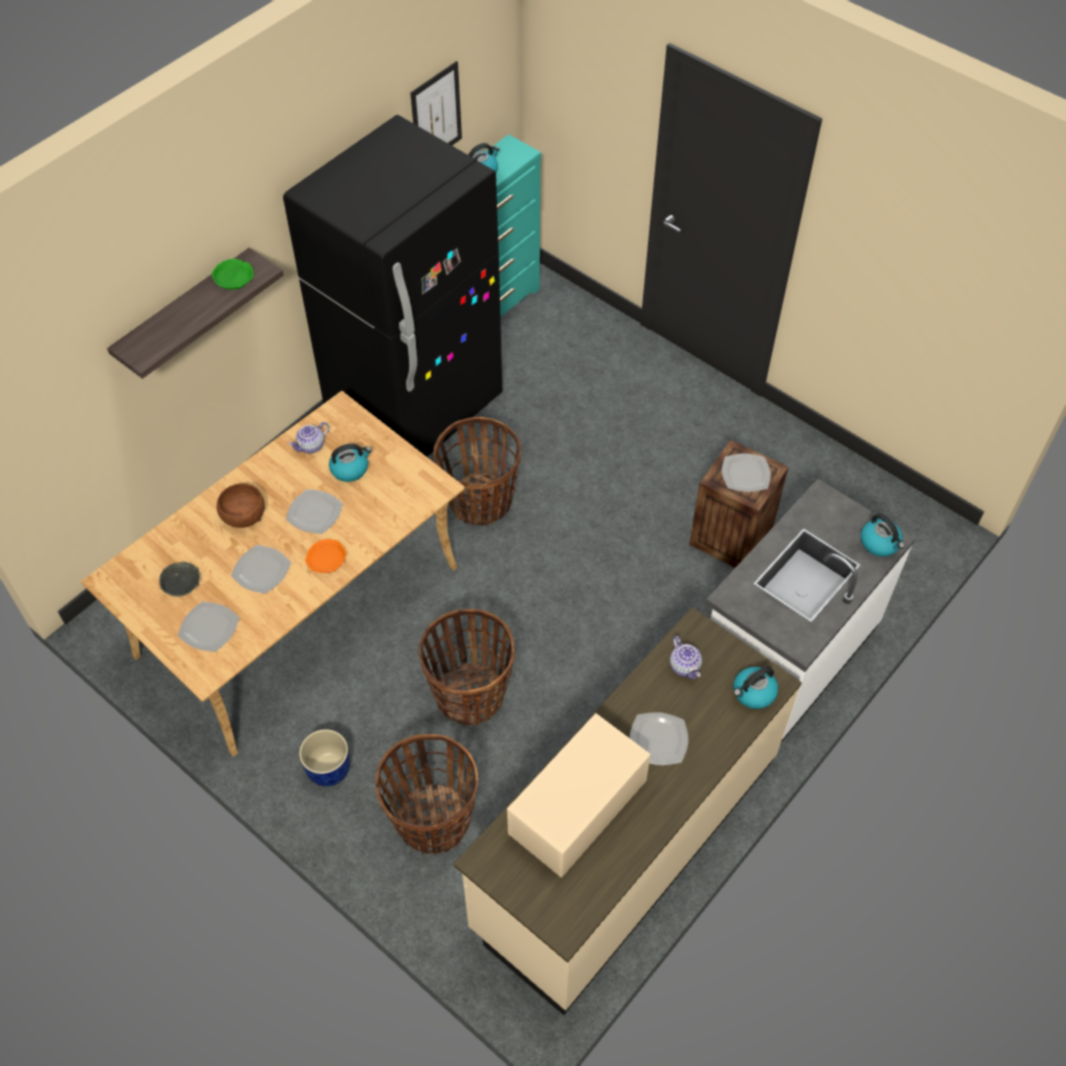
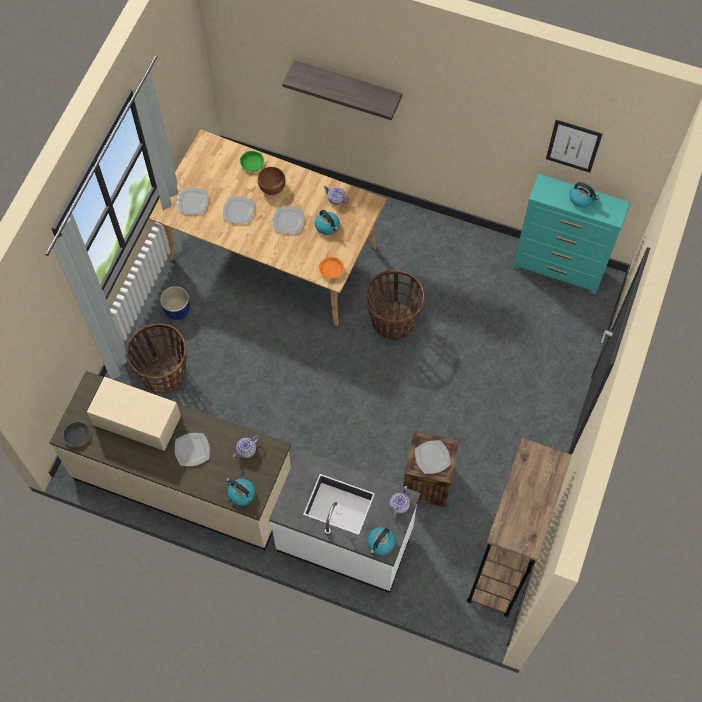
camera: 70 degrees right, 10 degrees up
(182, 583) = (216, 176): grey bowl -> grey bowl (77, 436)
(234, 279) = (372, 96): green bowl -> green bowl (252, 164)
(326, 560) = (258, 240): orange bowl -> orange bowl (331, 269)
(415, 407) = (452, 256): black fridge -> none
(470, 694) = (250, 365): basket -> none
(829, 506) = (399, 505): none -> teapot
(868, 494) = (502, 564): none -> brown bookcase

